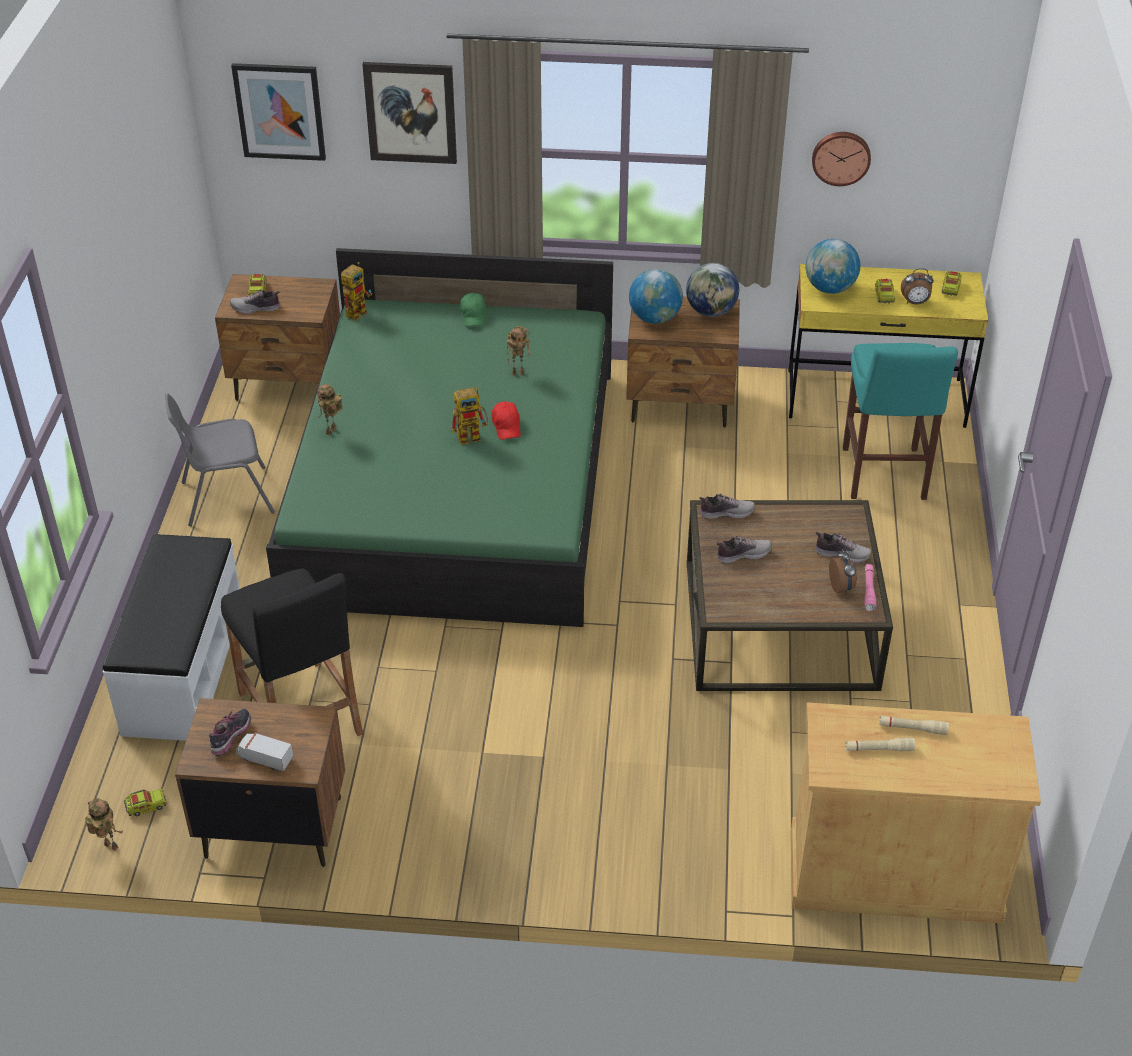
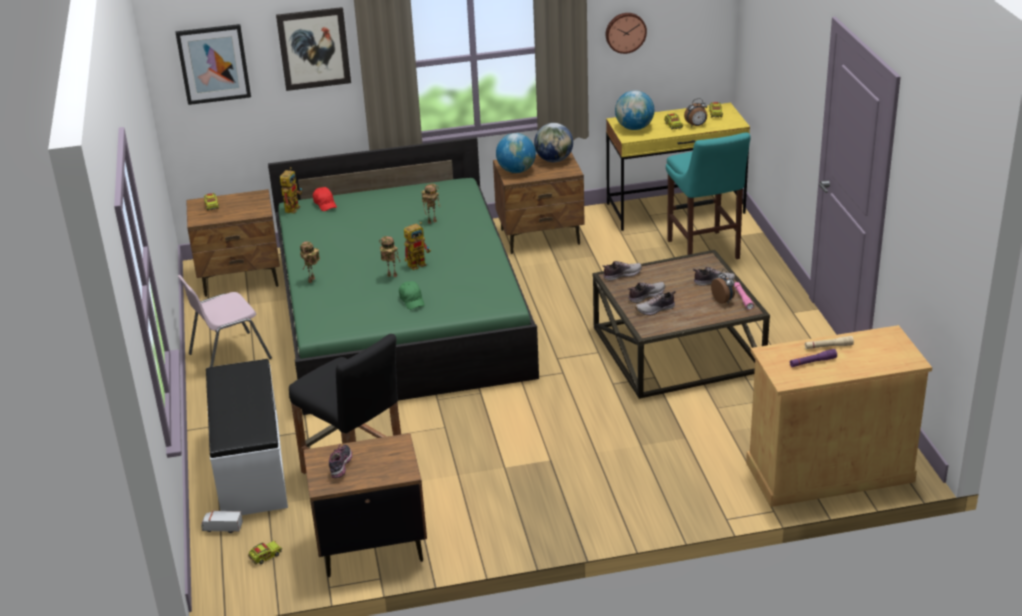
camera: 15 degrees left, 10 degrees down
(109, 847) = (249, 588): toy robot -> toy robot (391, 276)
(226, 497) = (228, 356): grey chair -> pink chair
(256, 308) = (216, 216): shoe -> shoe (655, 310)
(264, 758) = (373, 473): toy truck -> toy truck (222, 528)
(474, 316) = (381, 195): green cap -> green cap (412, 300)
(507, 426) = (441, 253): red cap -> red cap (325, 204)
(878, 749) = (812, 362): beige flashlight -> purple flashlight

